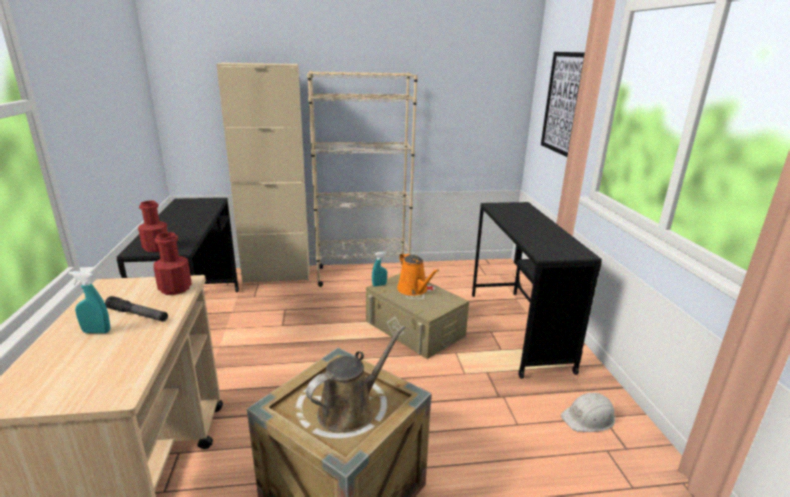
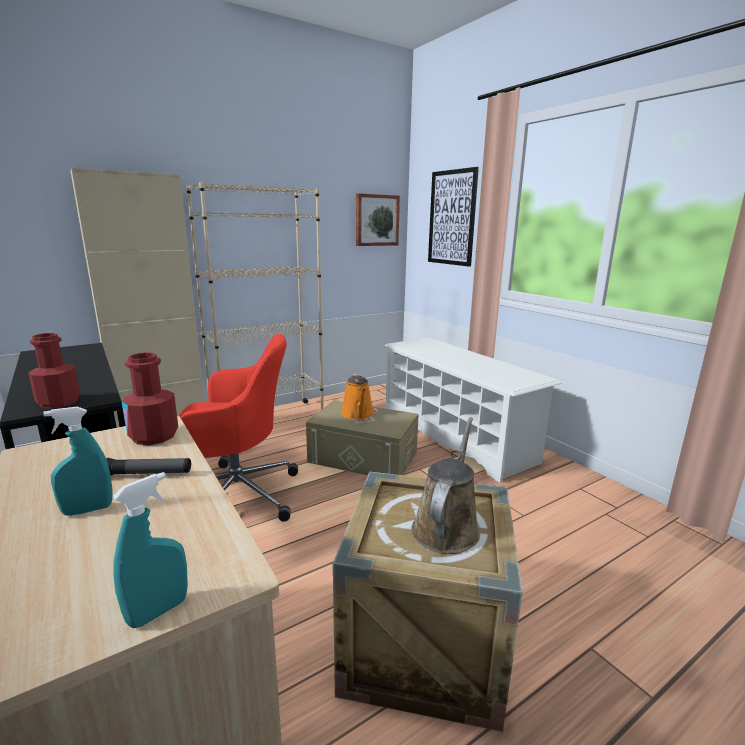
camera: 25 degrees left, 5 degrees down
(295, 335) = (236, 495): none -> red office chair
(379, 285) = (318, 417): turquoise spray bottle -> turquoise spray bottle (158, 611)
(414, 290) = (358, 414): orange watering can -> orange watering can turned 45 degrees clockwise
(495, 98) = (376, 220): none -> picture
(517, 330) = (456, 436): black desk -> white shoe rack
(589, 418) = (571, 492): white hard hat -> none

